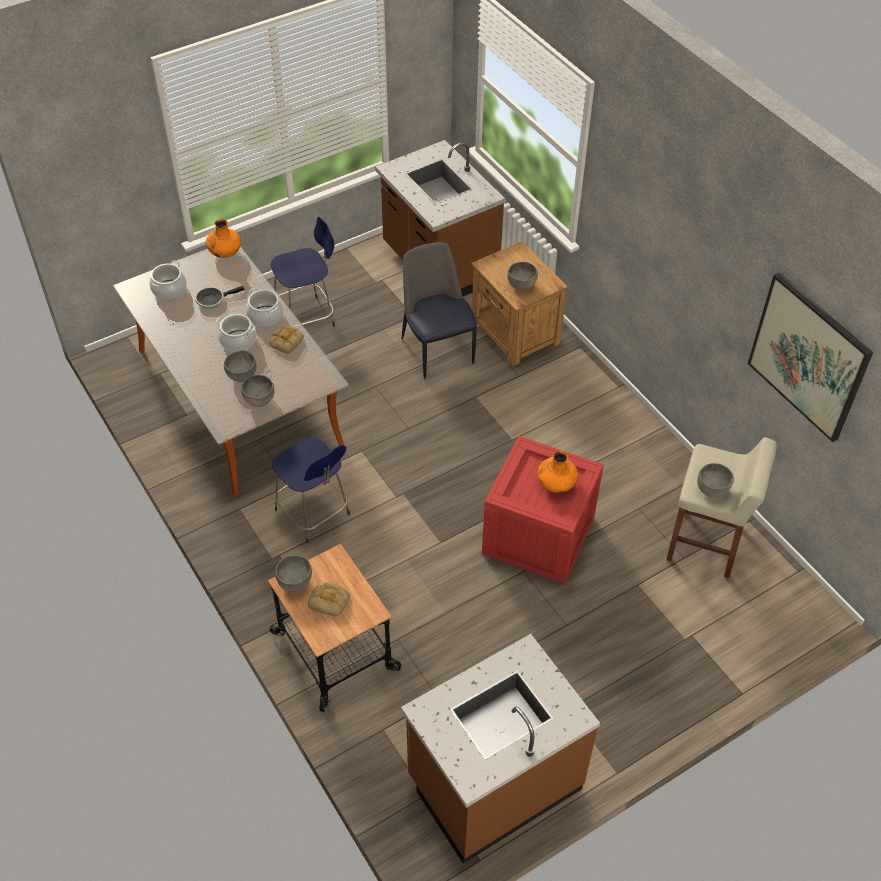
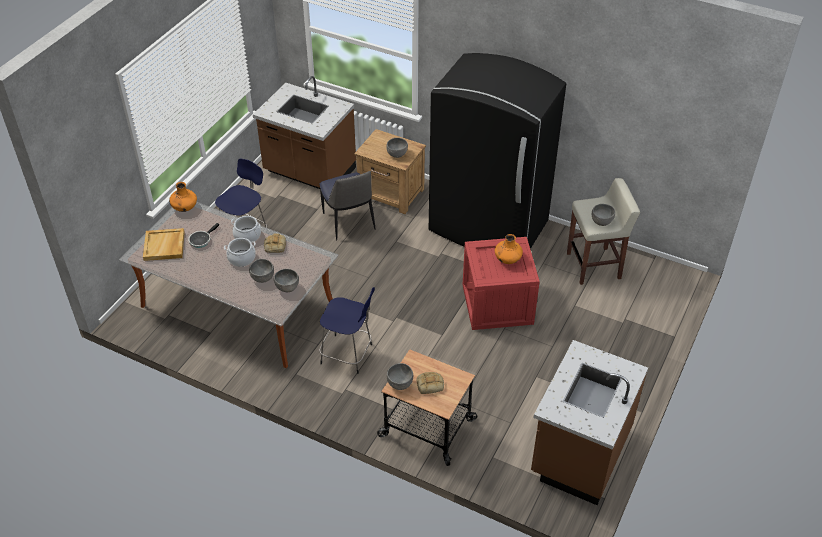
camera: 30 degrees left, 5 degrees down
(169, 290) = (164, 246): cooking pot -> beige tray
(437, 349) = (349, 223): chair -> chair turned 150 degrees counterclockwise
(603, 429) = (488, 227): none -> black fridge
(808, 356) = (632, 114): picture -> none

